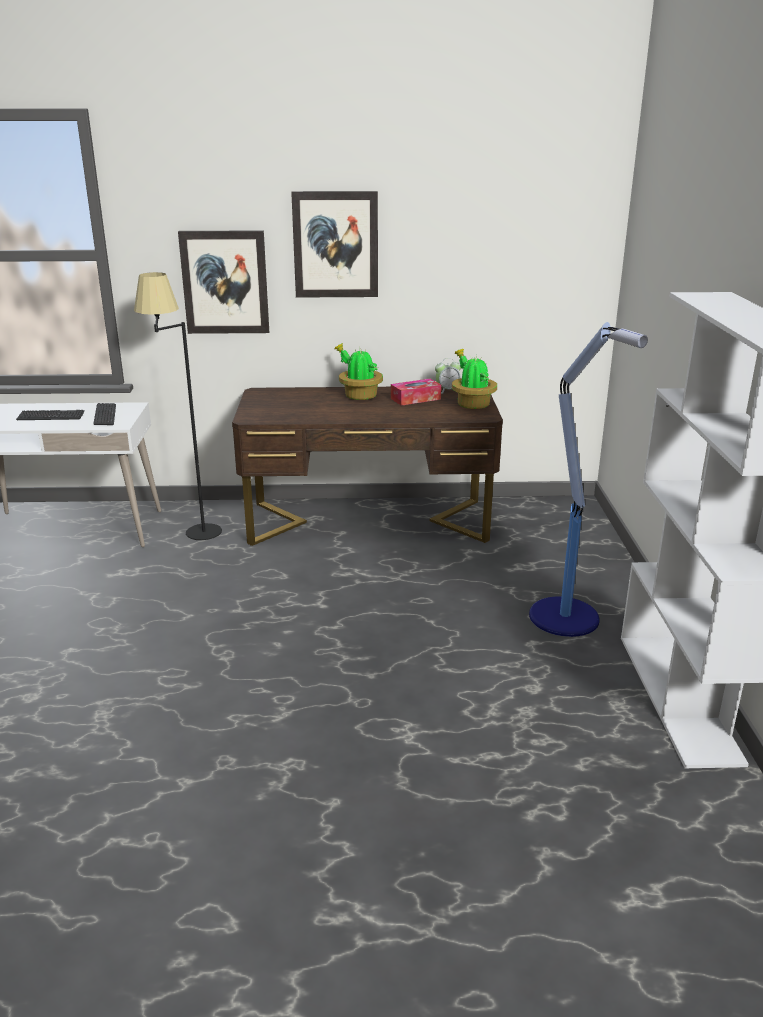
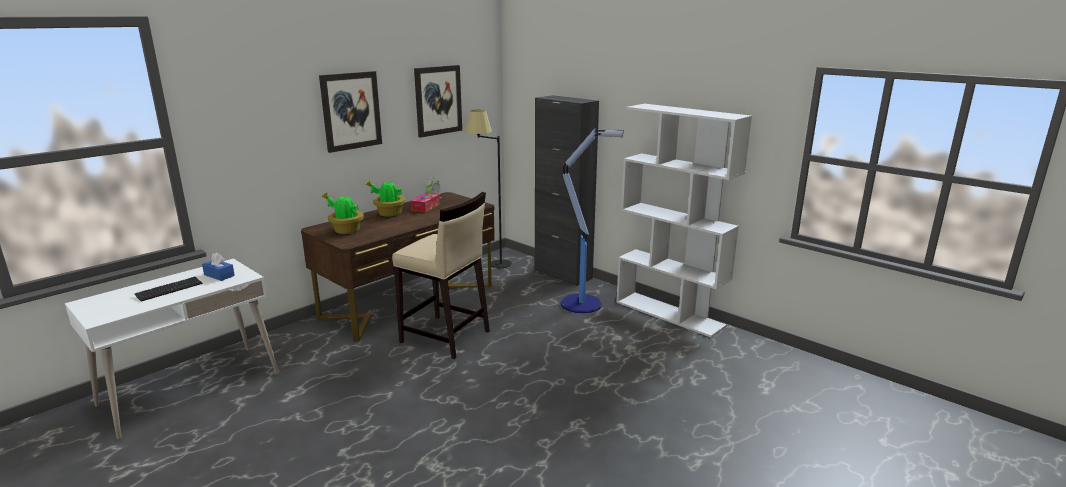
camera: 45 degrees left, 5 degrees down
(105, 415) = (219, 275): keyboard -> blue tissue box
(190, 528) = (294, 350): black floor lamp -> black floor lamp (491, 265)
(225, 282) = (275, 149): picture -> picture (438, 100)
(334, 581) = (445, 337): none -> beige stool
(472, 404) = (462, 202): potted plant -> potted plant (346, 231)
(610, 565) = (563, 274): none -> black cabinet

